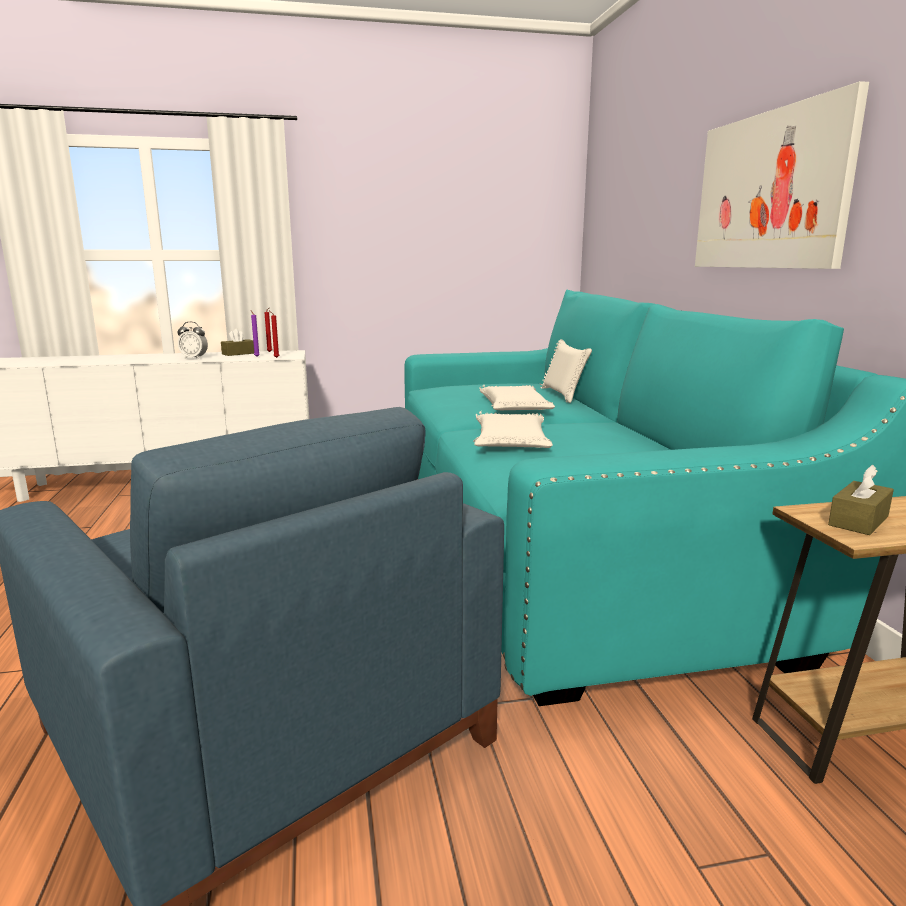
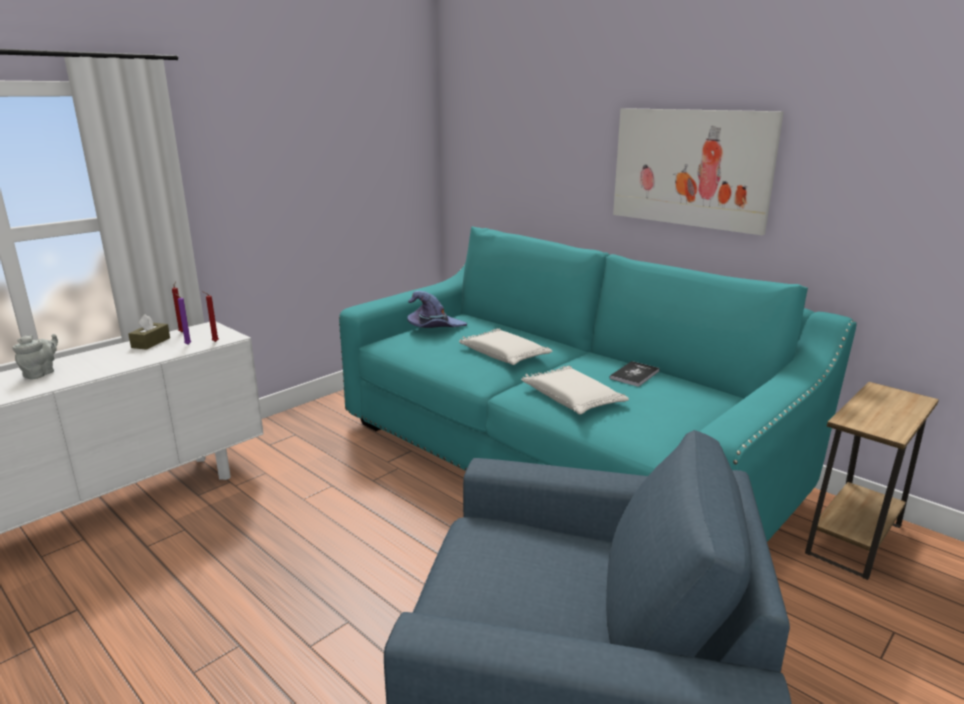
camera: 35 degrees left, 5 degrees up
(148, 357) = (41, 373): none -> grey teapot
(194, 358) = (115, 363): alarm clock -> none
(488, 384) = (434, 328): none -> purple hat
(563, 395) = (512, 329): white pillow -> none
(615, 438) = (634, 375): none -> book
(858, 521) = (874, 420): brown tissue box -> none

